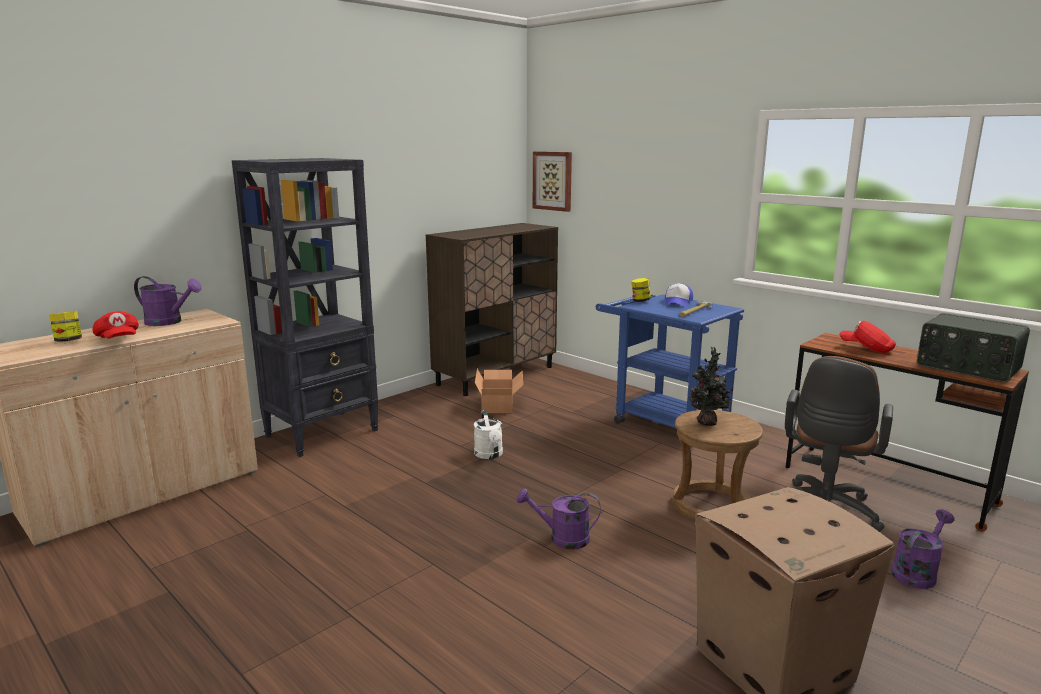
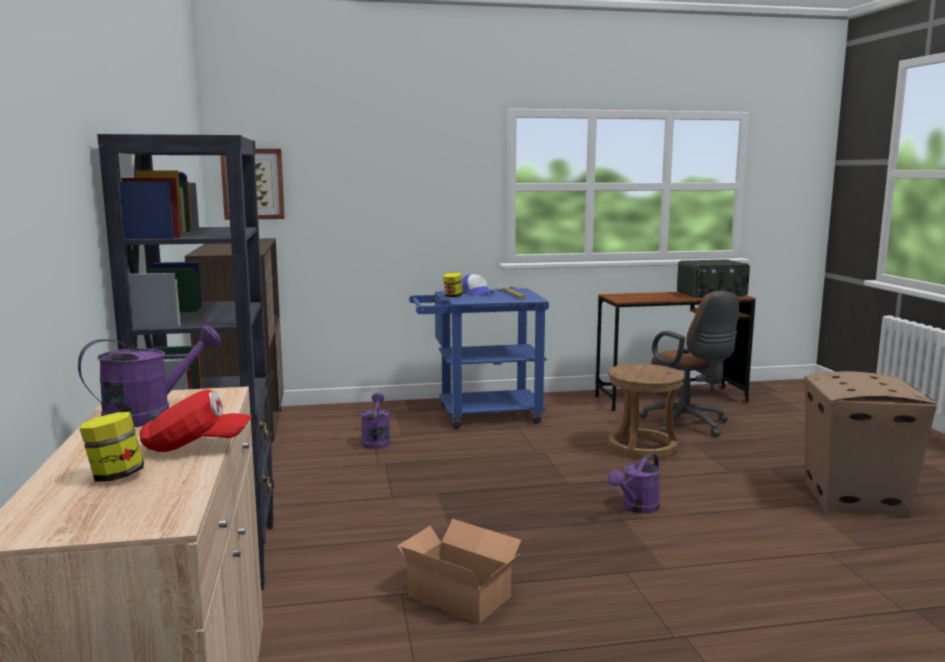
camera: 55 degrees left, 5 degrees down
(490, 455) = (437, 490): white watering can -> none
(499, 404) = (324, 454): cardboard box -> cardboard box (459, 594)
(708, 423) = (640, 373): potted plant -> none
(866, 348) = (648, 296): red cap -> none
(917, 572) = (779, 431): purple watering can -> purple watering can (376, 441)

